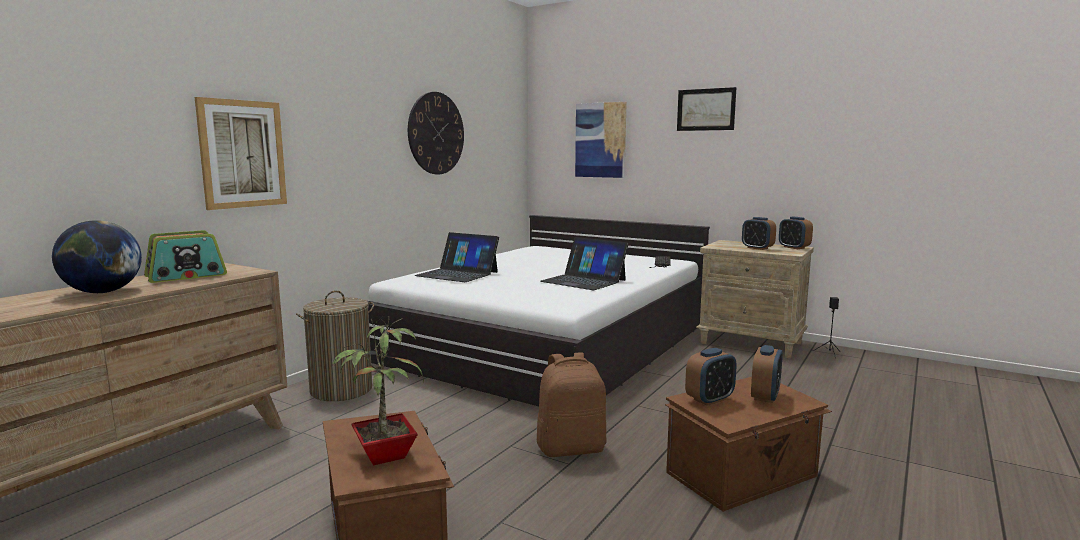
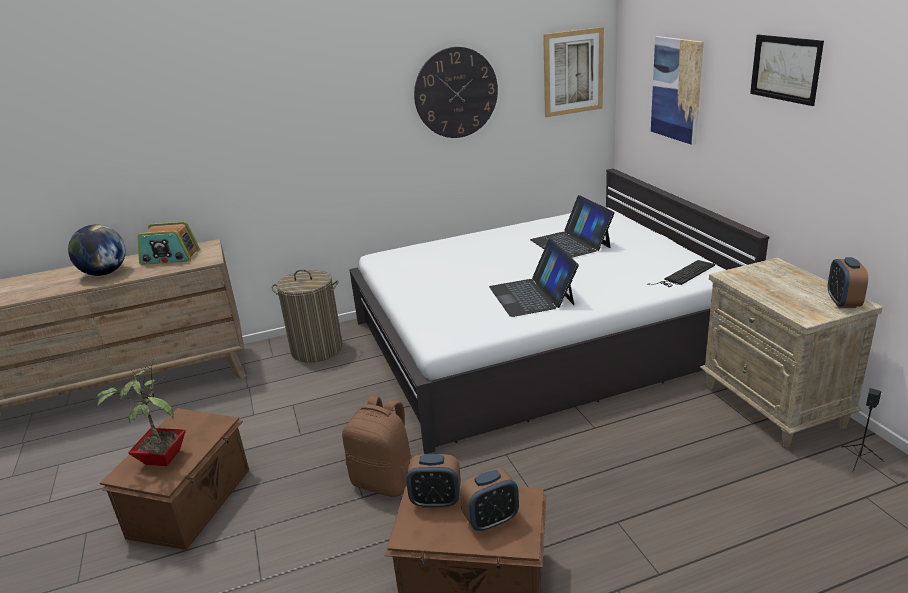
camera: 40 degrees right, 15 degrees up
(243, 154) = (227, 149): picture -> picture (573, 72)
(457, 274) = (437, 257): laptop -> laptop (570, 243)
(757, 248) = (782, 292): alarm clock -> none

